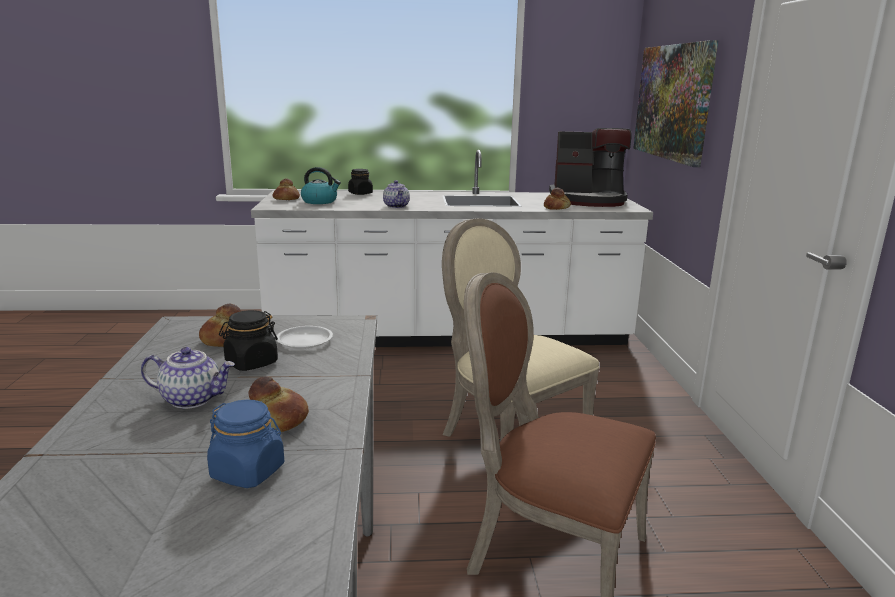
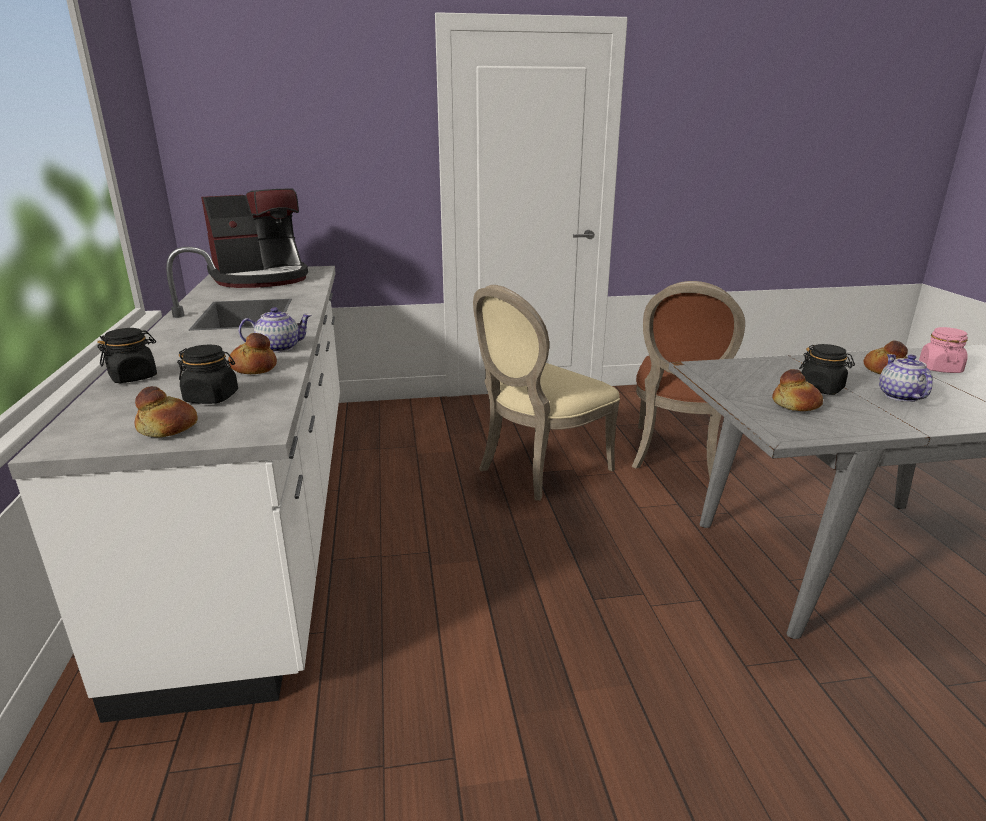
camera: 95 degrees left, 5 degrees up
(248, 472) = (939, 368): blue jar -> pink jar
(304, 340) = (756, 378): white plate -> none
(320, 201) = (212, 397): kettle -> black jar
(556, 208) = (307, 288): bread -> bread (254, 368)
(588, 200) = (261, 278): coffee machine -> coffee machine turned 60 degrees clockwise
(672, 102) = (298, 151): picture -> none

